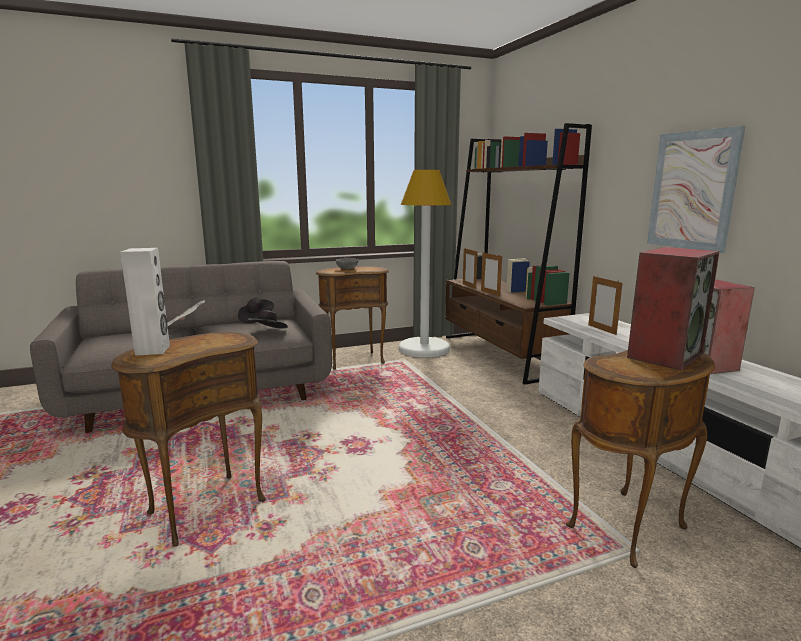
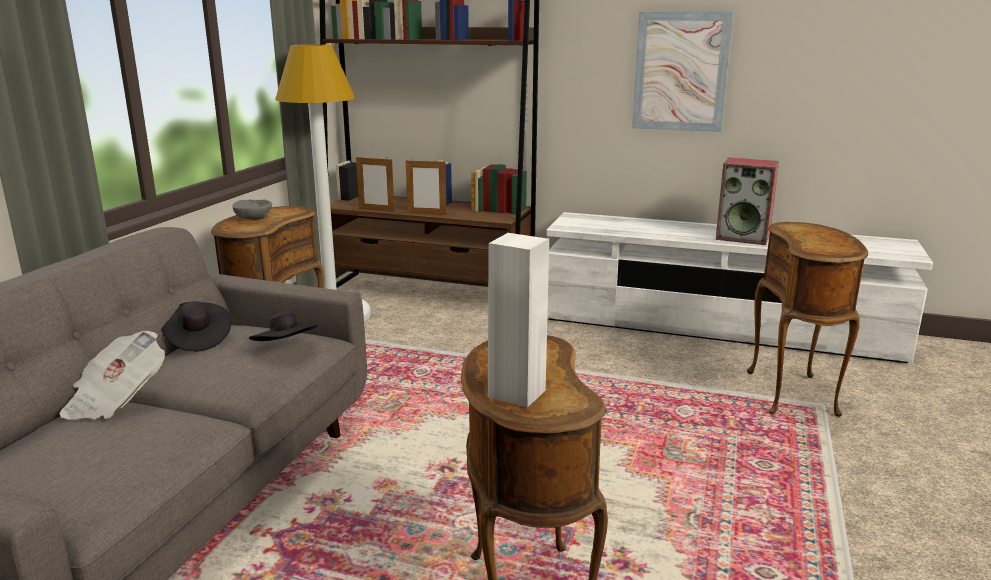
camera: 50 degrees left, 5 degrees up
(602, 329) = (618, 228): picture frame -> none
(664, 355) = (815, 233): speaker -> none

